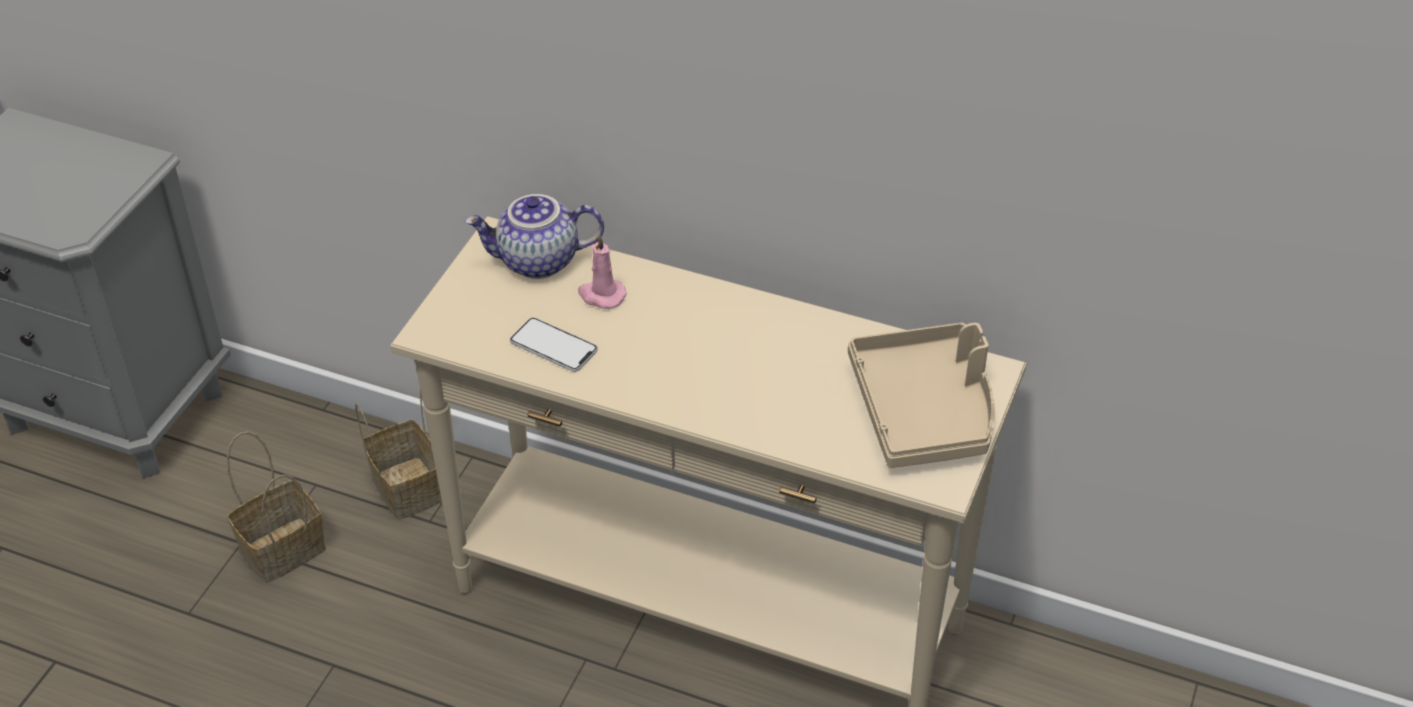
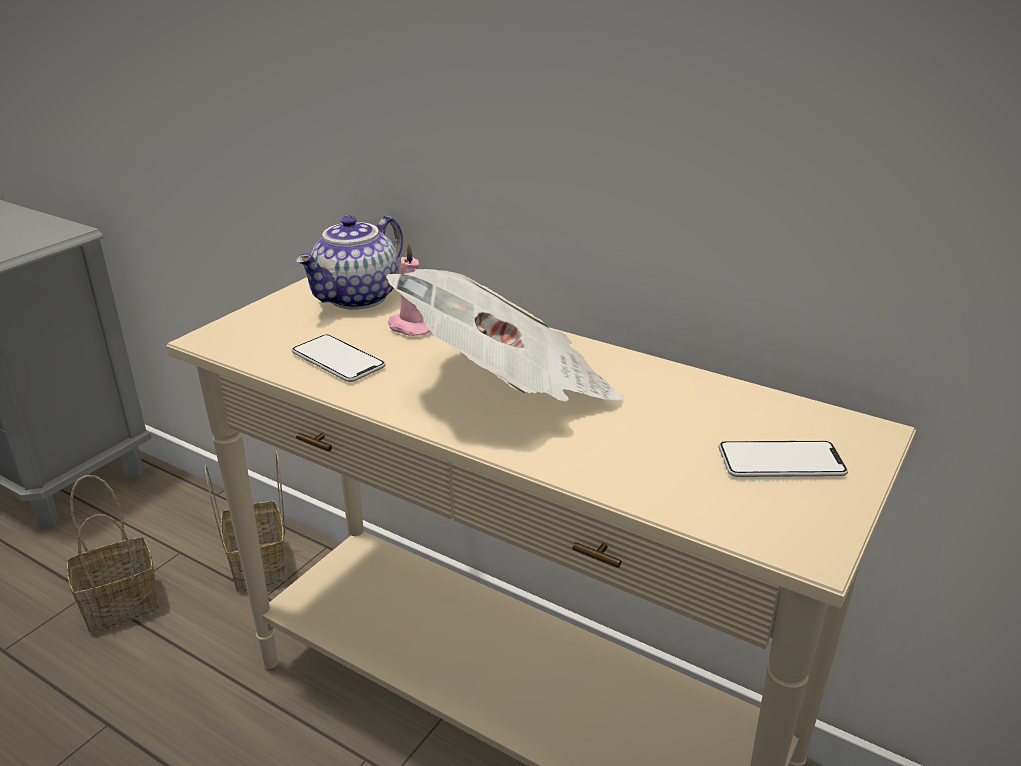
camera: 10 degrees right, 15 degrees down
(537, 262) = (358, 298): teapot -> teapot turned 60 degrees counterclockwise
(708, 361) = (510, 389): none -> newspaper
(925, 410) = (781, 461): beige tray -> phone

